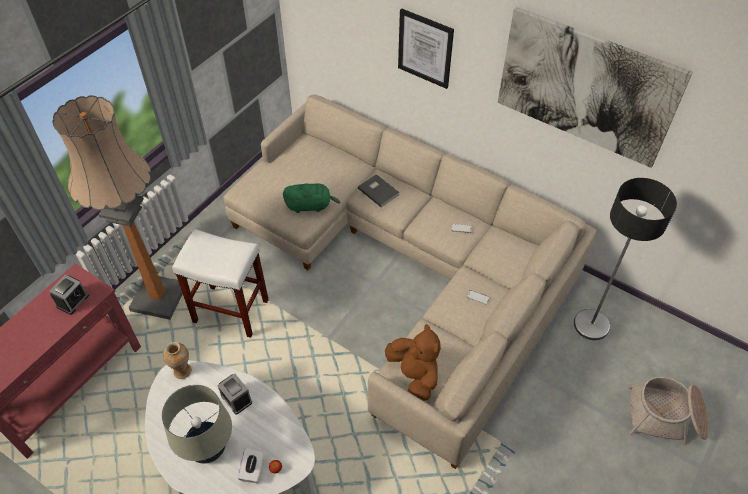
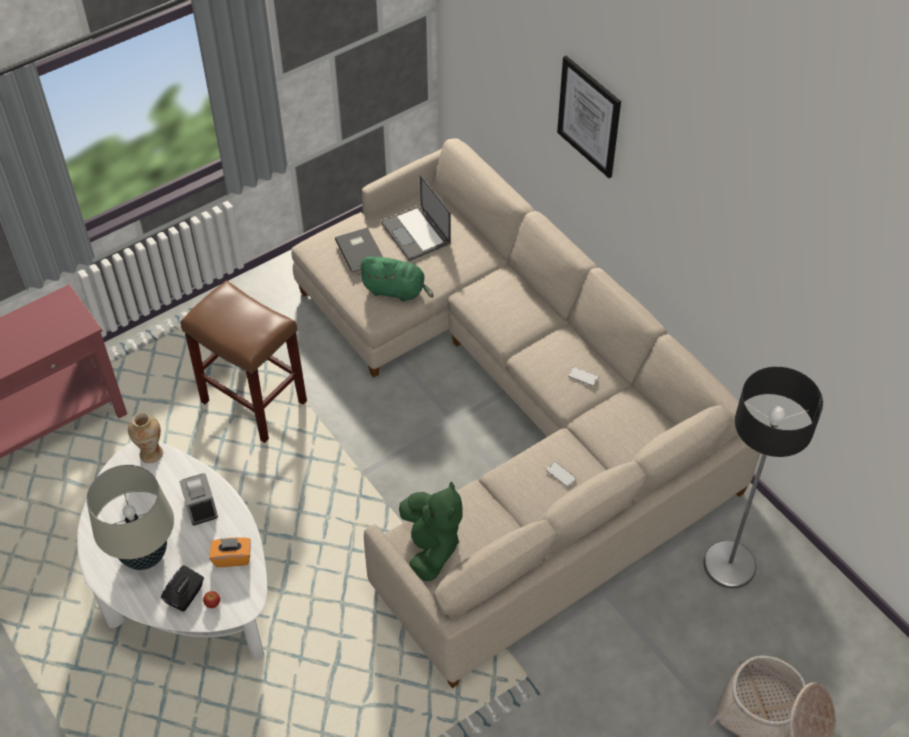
camera: 20 degrees right, 0 degrees up
(73, 301) = (49, 329): alarm clock -> none
(159, 298) = (171, 359): floor lamp -> none
(230, 311) = (252, 401): white stool -> brown stool
(252, 470) = (185, 596): white tissue box -> black tissue box
(276, 429) = (232, 557): none -> orange tissue box
(308, 164) = (416, 234): none -> laptop
(378, 191) = (495, 295): grey book -> grey book (360, 250)
(414, 375) = (431, 547): brown plush toy -> green plush toy
(586, 87) = (760, 226): picture -> none

